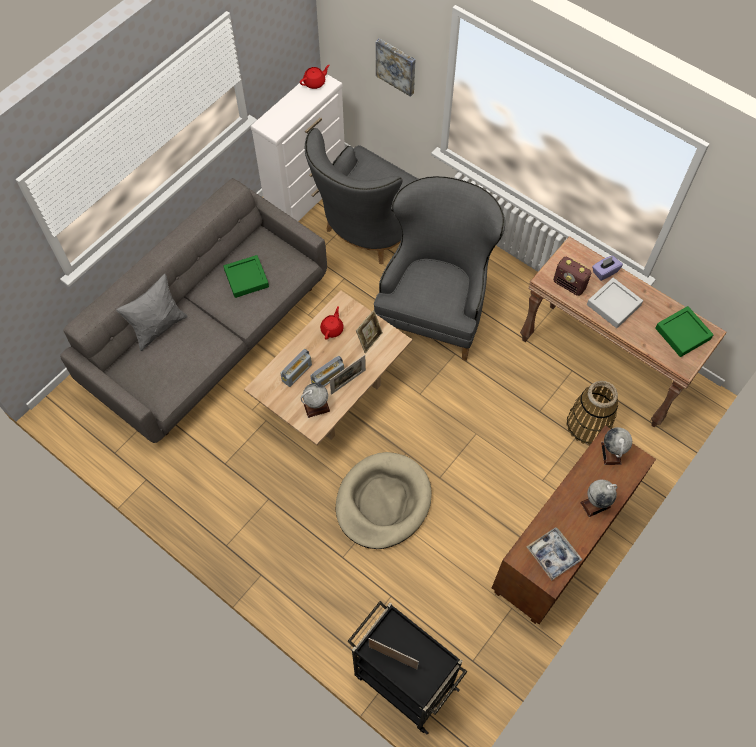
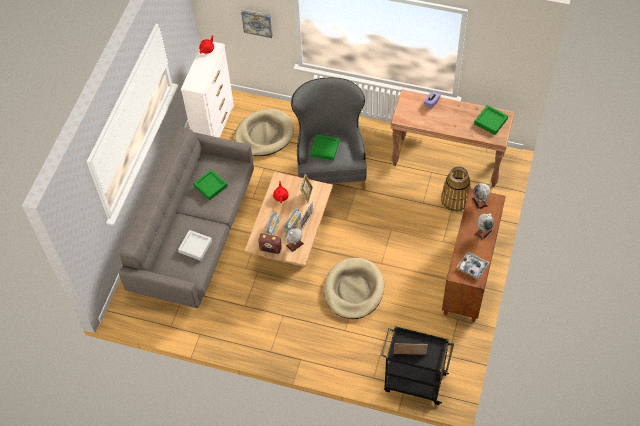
camera: 20 degrees left, 5 degrees down
(159, 327) = (169, 235): grey pillow -> none
(366, 232) = (264, 135): grey armchair -> beige dog bed
(425, 283) = (325, 149): none -> green tray
(569, 285) = (414, 117): radio -> radio (271, 249)
(613, 305) = (445, 119): grey tray -> grey tray (195, 246)

